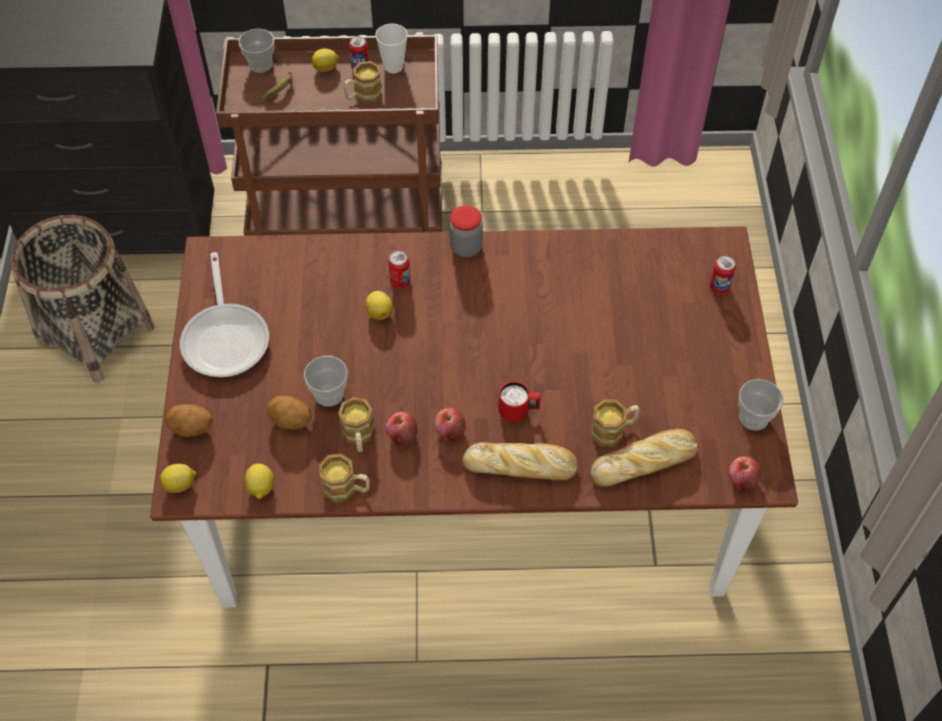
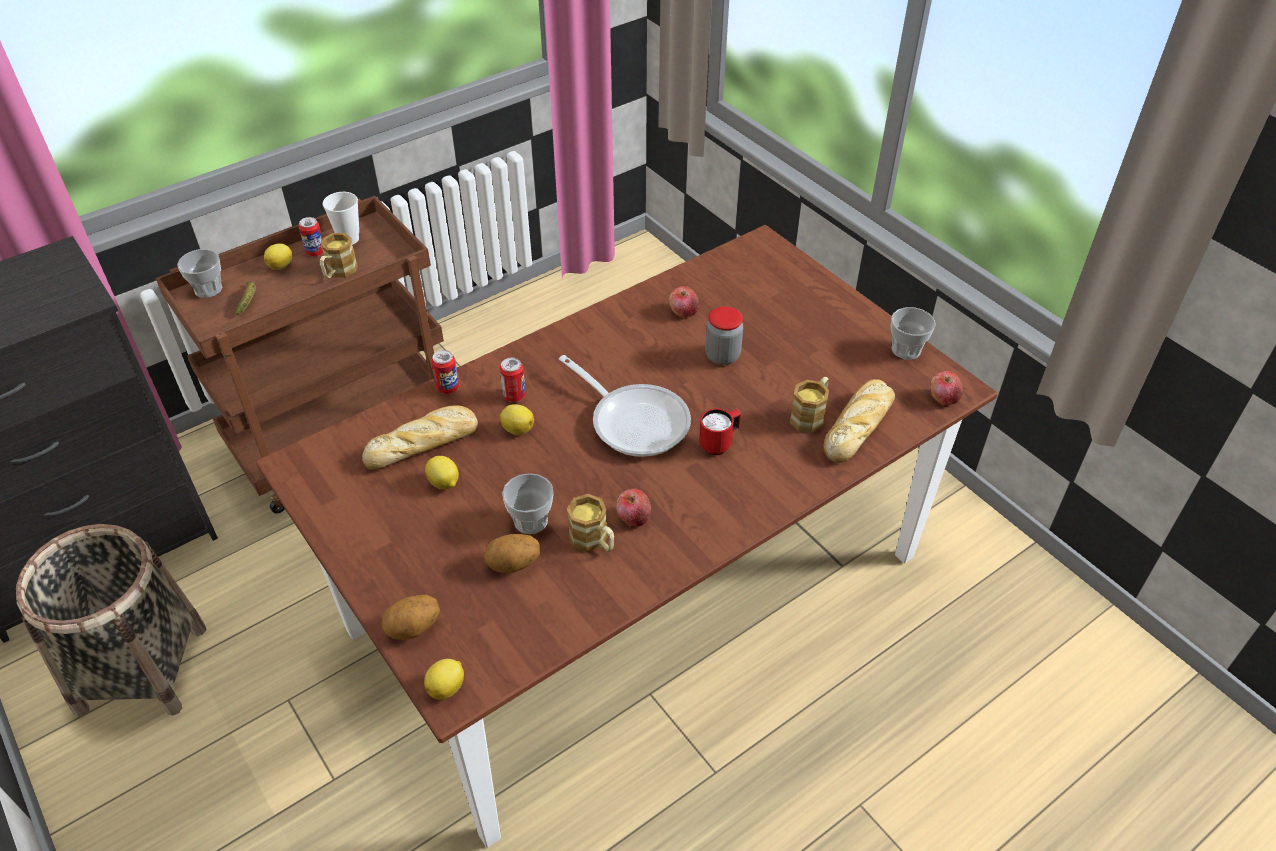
camera: 35 degrees left, 10 degrees down
(226, 337) = (378, 527): frying pan -> frying pan (634, 420)
(260, 488) = (536, 641): lemon -> lemon (444, 483)
(346, 489) = (623, 592): mug -> none
(450, 431) = (674, 490): apple -> apple (683, 312)
(466, 247) = (550, 341): jar -> jar (722, 356)
(522, 466) = (763, 483): bread -> bread (424, 444)
(719, 287) = (788, 273): can -> can (448, 388)

